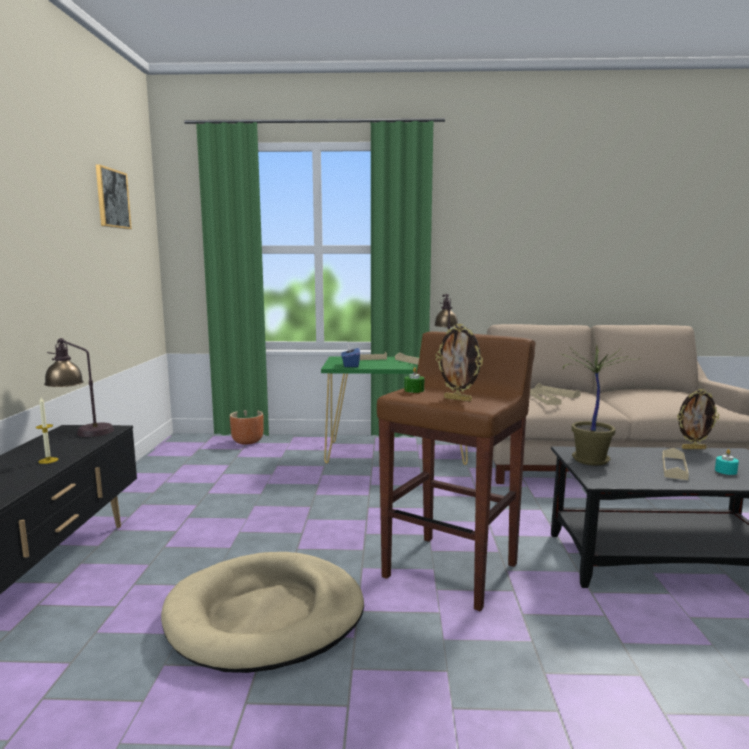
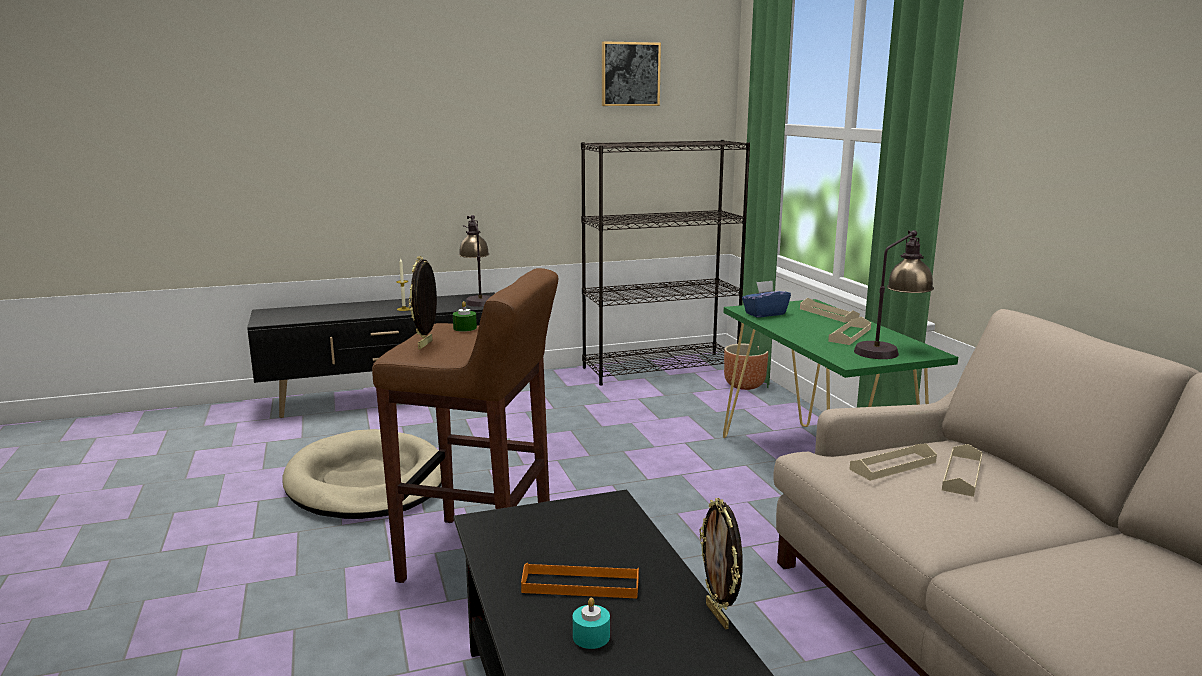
camera: 70 degrees right, 5 degrees up
(173, 456) = (661, 368): none -> black bookcase
(589, 460) = (572, 516): potted plant -> none
(674, 467) = (580, 585): beige tray -> orange tray

